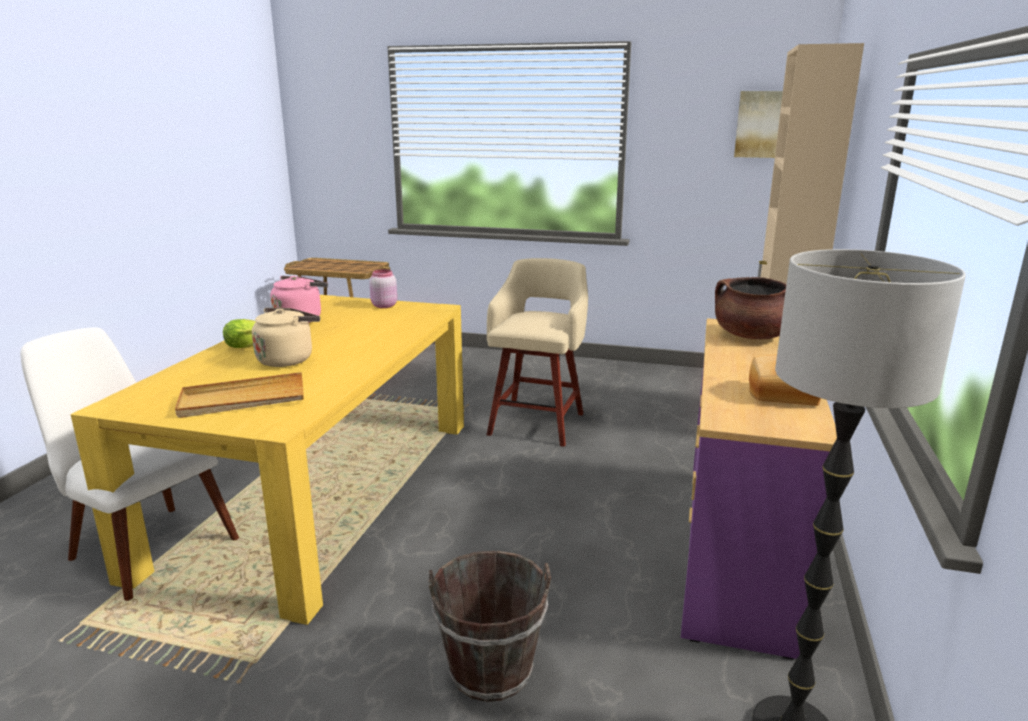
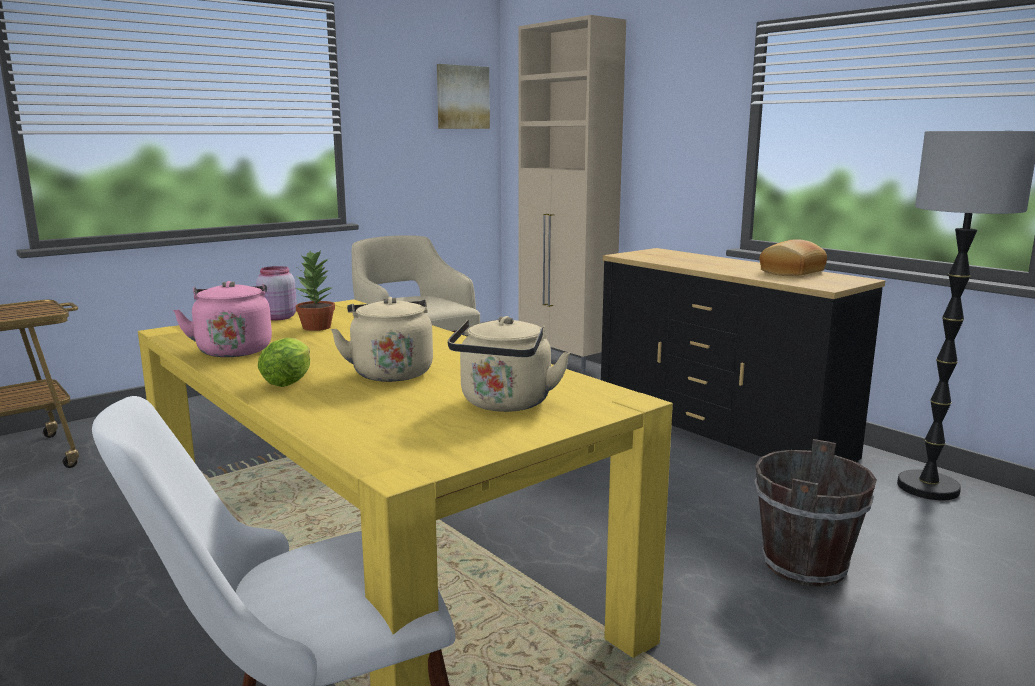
camera: 55 degrees left, 5 degrees down
(242, 400) = (505, 404): beige tray -> beige kettle
(371, 319) = (316, 327): none -> potted plant
(737, 548) = (719, 431): purple dresser -> black dresser
(752, 336) = (664, 256): brown cooking pot -> none

